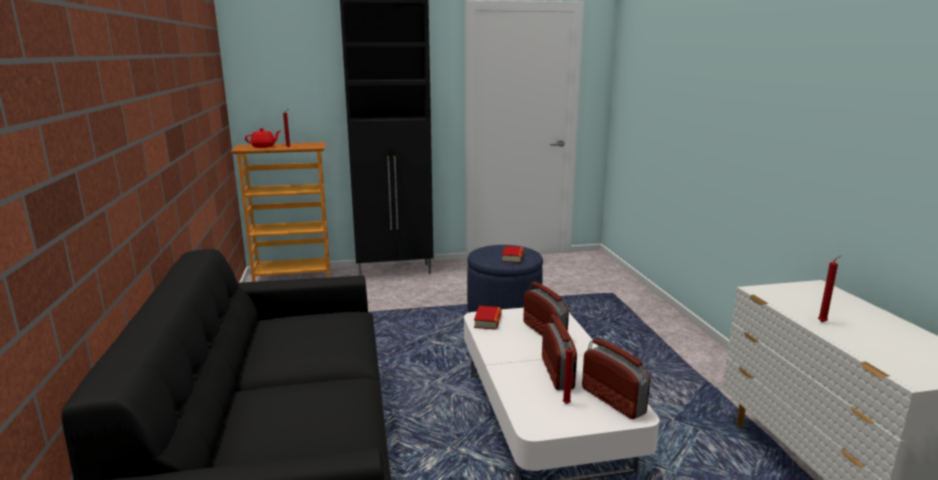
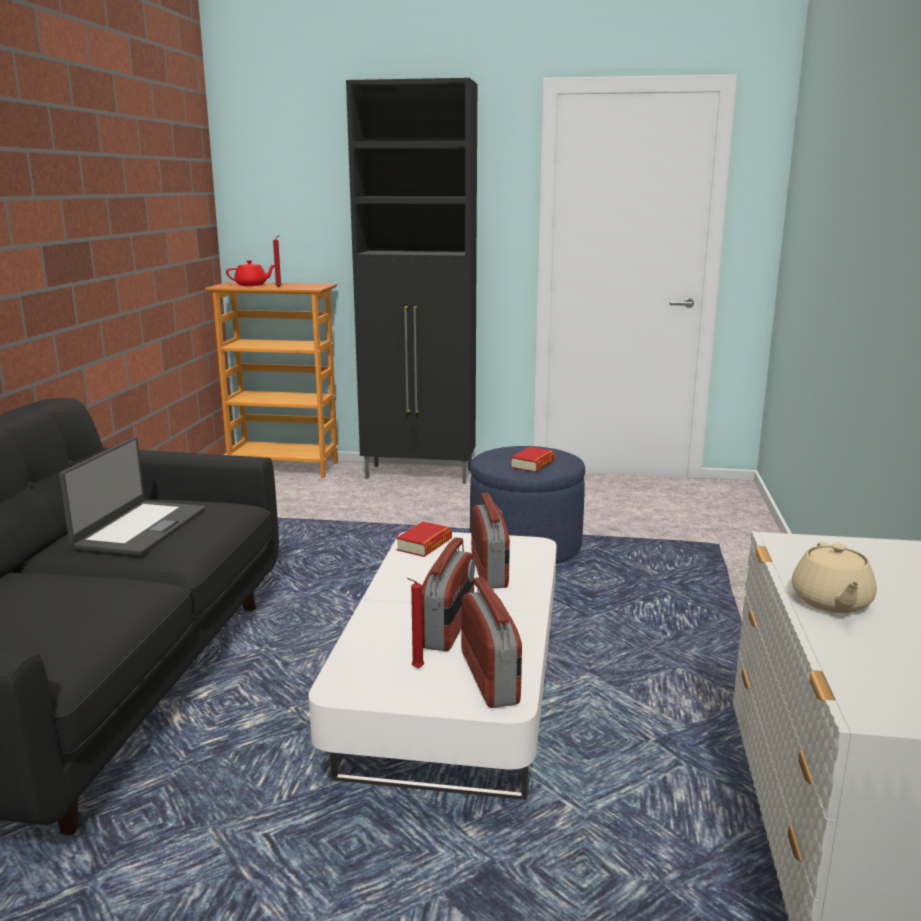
camera: 20 degrees right, 0 degrees up
(304, 341) = (139, 528): none -> laptop
(823, 322) = (831, 602): red candle -> beige teapot

